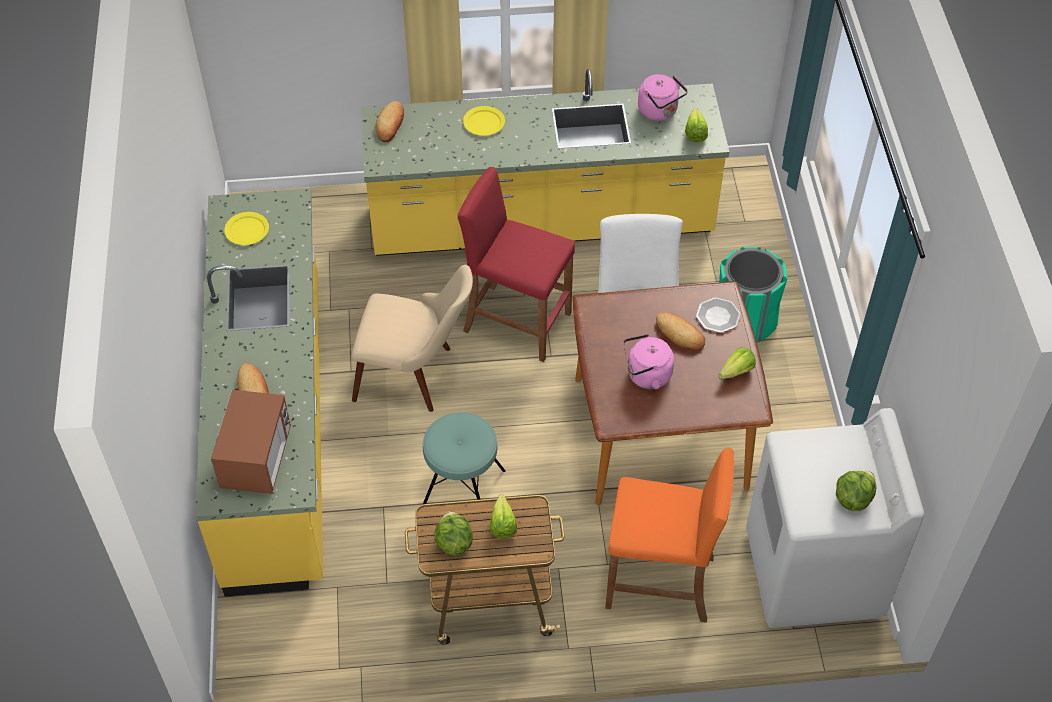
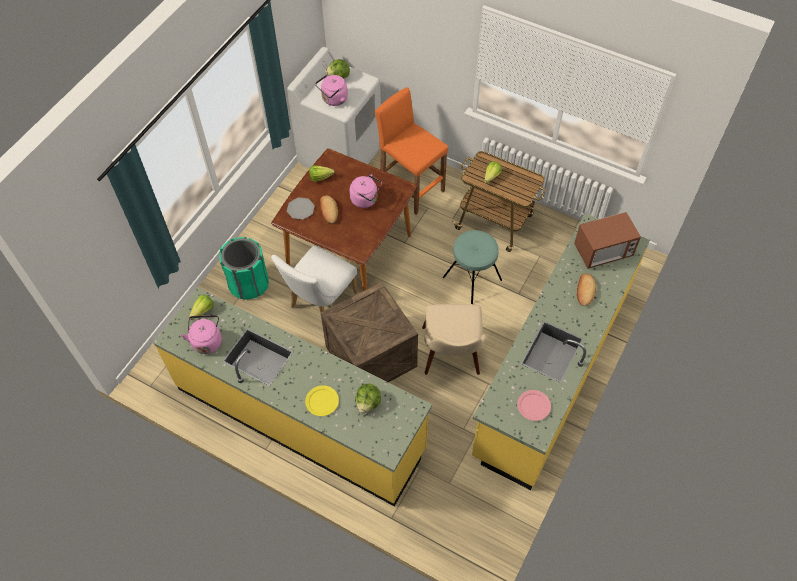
camera: 145 degrees left, 5 degrees up
(246, 230) = (534, 406): yellow plate -> pink plate
(257, 459) = (603, 251): microwave -> microwave turned 150 degrees counterclockwise
(390, 124) = (384, 439): bread -> none
(416, 375) = (452, 358): beige chair -> beige chair turned 135 degrees counterclockwise
(453, 542) = (520, 182): lettuce -> lettuce (368, 403)
(516, 322) = (370, 358): red stool -> crate
(819, 454) = (333, 100): none -> pink kettle

